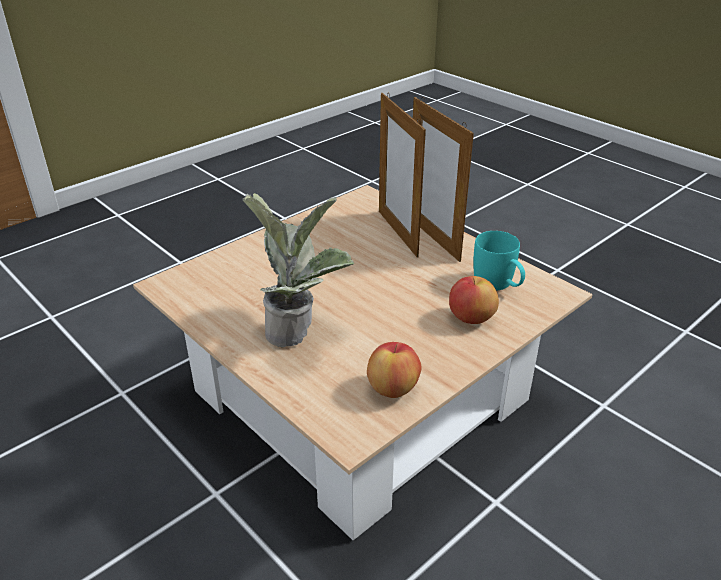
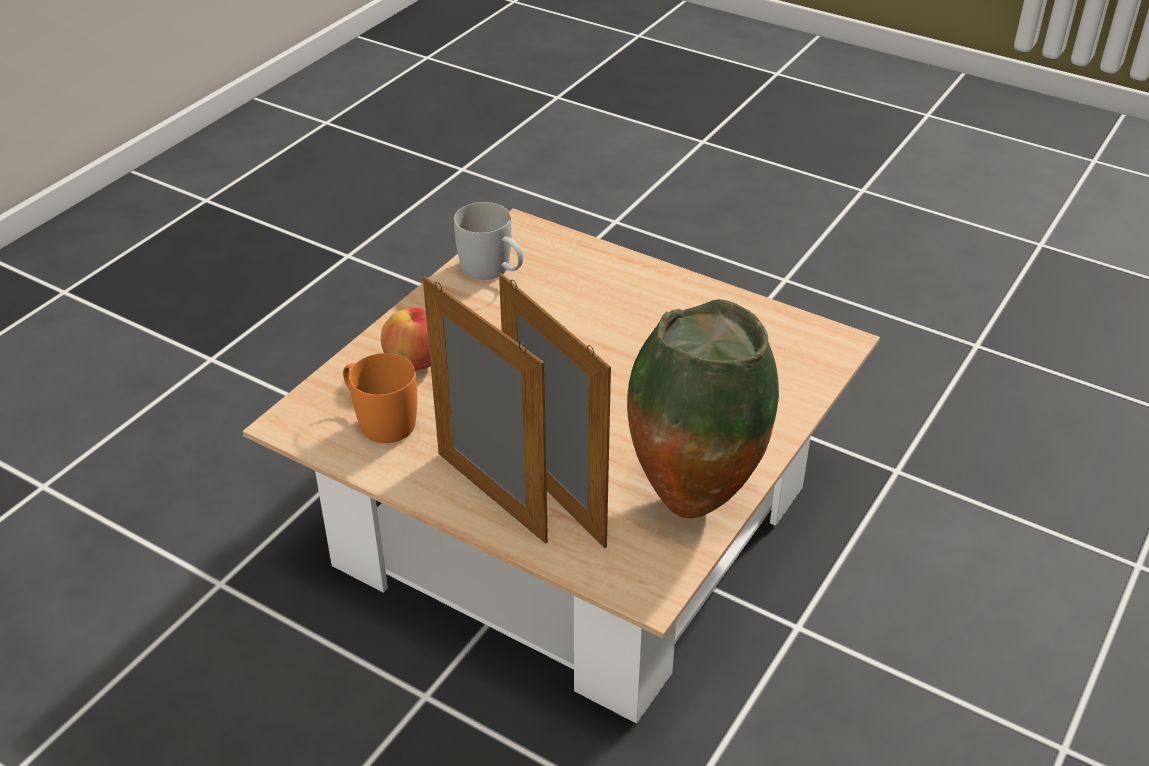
camera: 165 degrees right, 5 degrees up
(300, 331) = (621, 311): potted plant -> none
(324, 221) = (692, 500): none -> vase
(393, 388) = (493, 271): apple -> white mug
(498, 285) = (379, 420): turquoise mug -> orange mug

